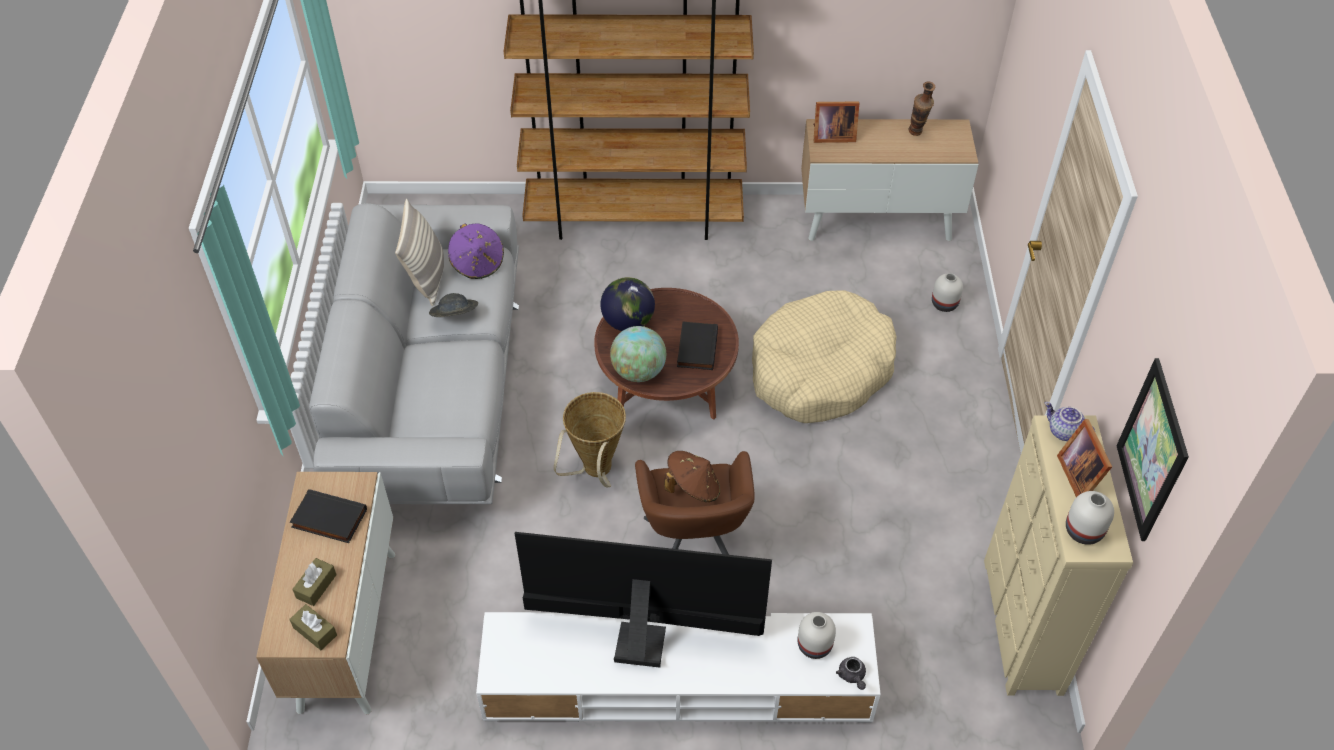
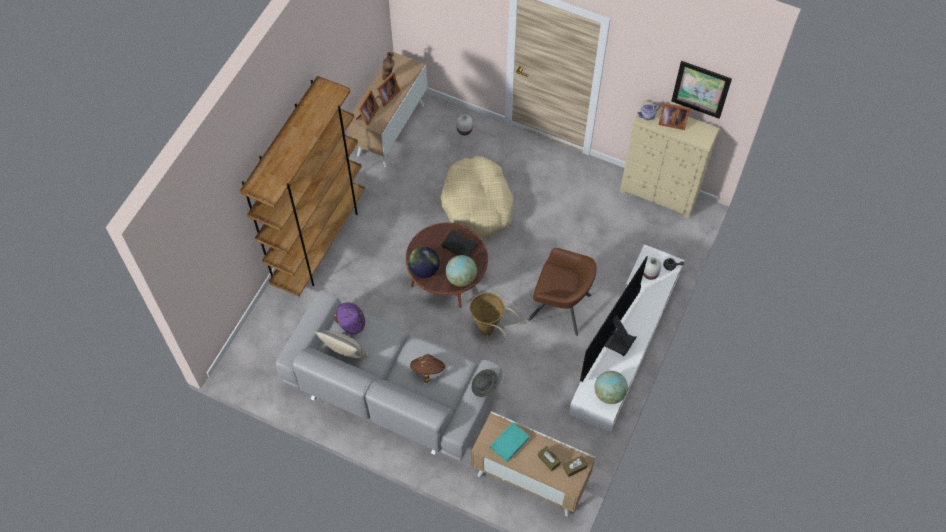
camera: 65 degrees left, 10 degrees up
(328, 519) = (510, 443): black book -> turquoise book
(454, 316) = (385, 347): grey hat -> grey hat (484, 386)
(527, 666) = (609, 393): none -> globe
(693, 487) = (555, 281): brown hat -> brown hat (427, 370)
(882, 144) = (386, 96): none -> picture frame
(1084, 530) = (698, 135): white vase -> none

